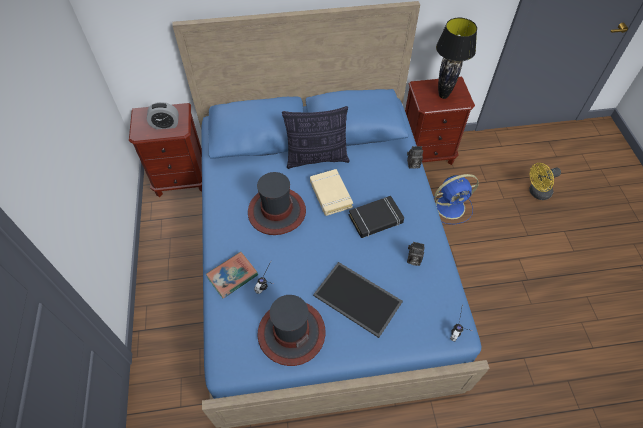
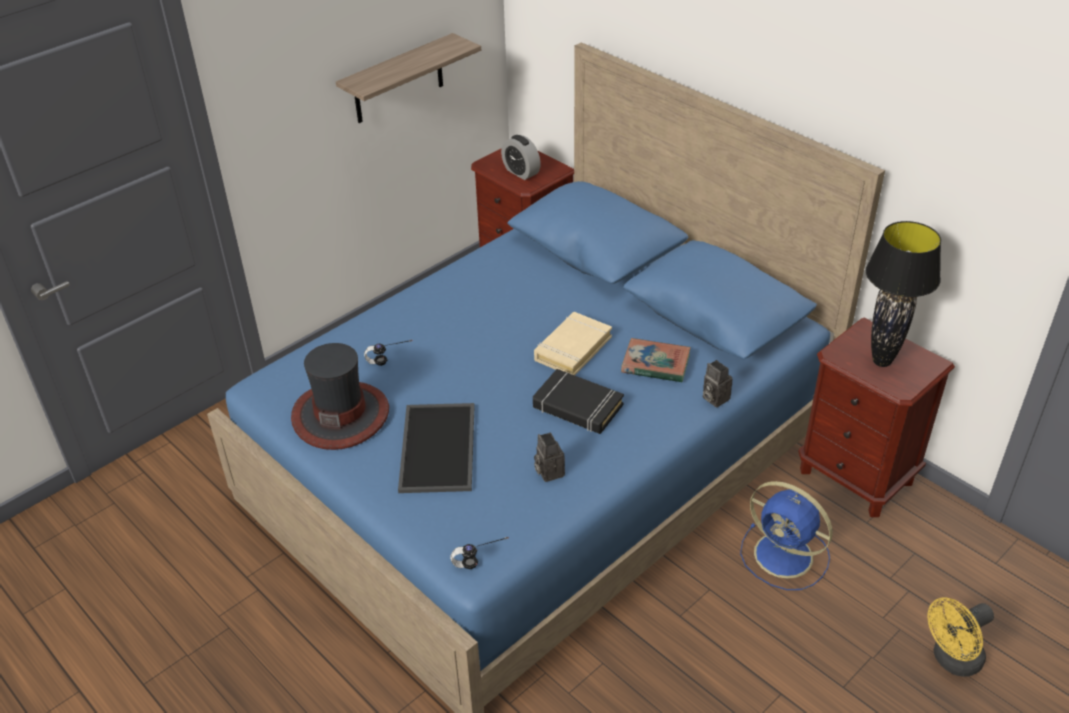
camera: 55 degrees right, 15 degrees down
(78, 119) = (398, 80): none -> shelf
(232, 276) = (373, 333): book -> book (655, 364)
(276, 211) = (496, 319): hat -> none
(317, 158) = (617, 309): pillow -> none
(537, 193) = (951, 660): yellow fan -> yellow fan turned 60 degrees counterclockwise

